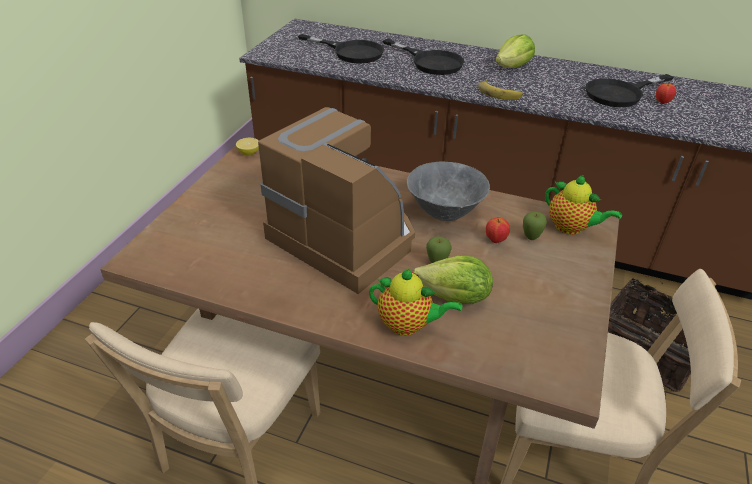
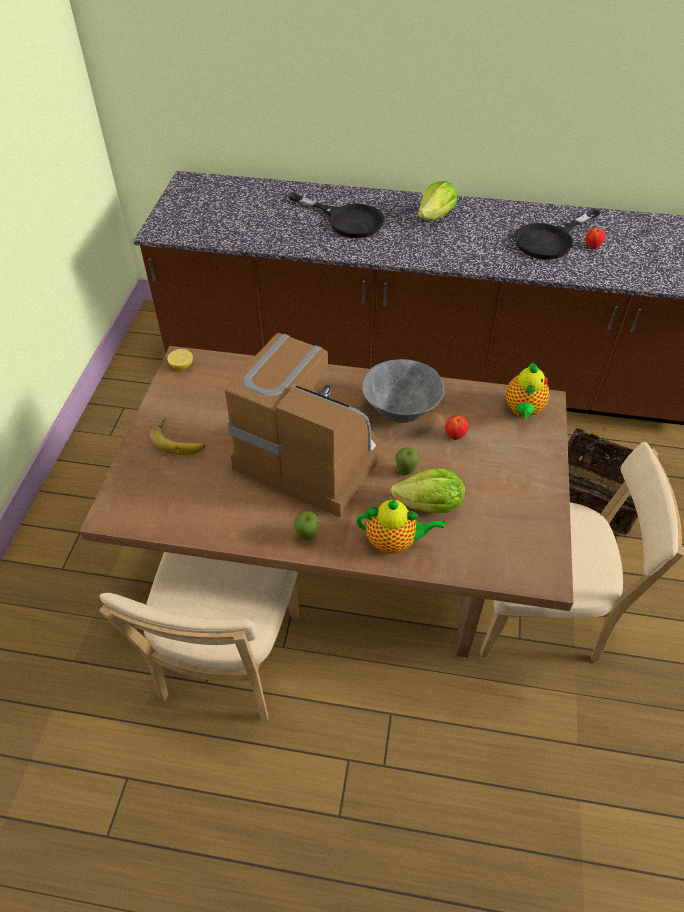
camera: 10 degrees left, 10 degrees up
(350, 52) = (256, 216): black frying pan -> none
(500, 92) = (428, 255): banana -> banana (179, 440)
(531, 238) = (487, 428): apple -> apple (307, 536)
(571, 228) = (523, 411): teapot -> teapot turned 75 degrees clockwise

